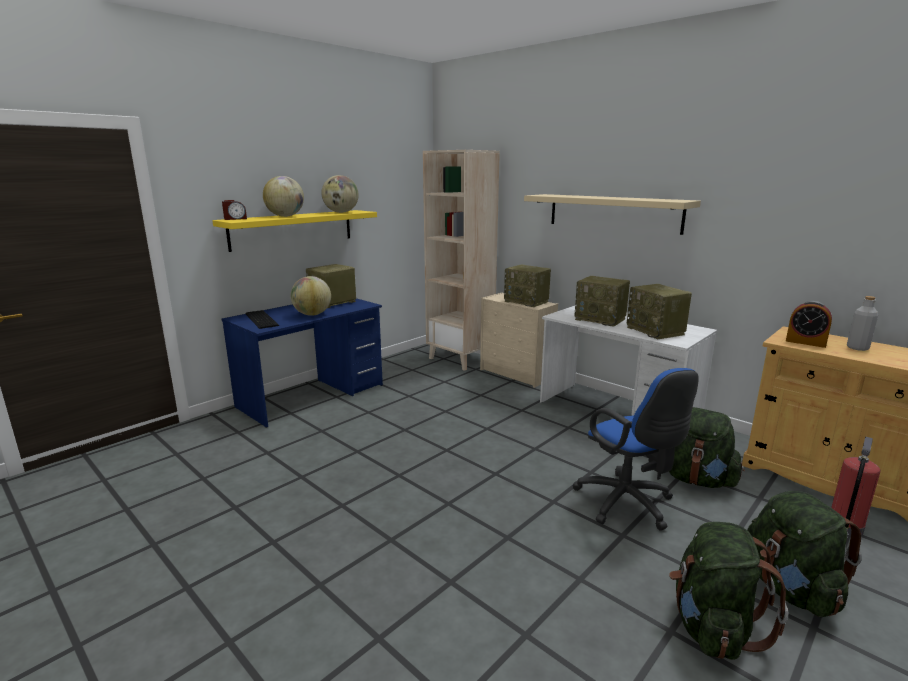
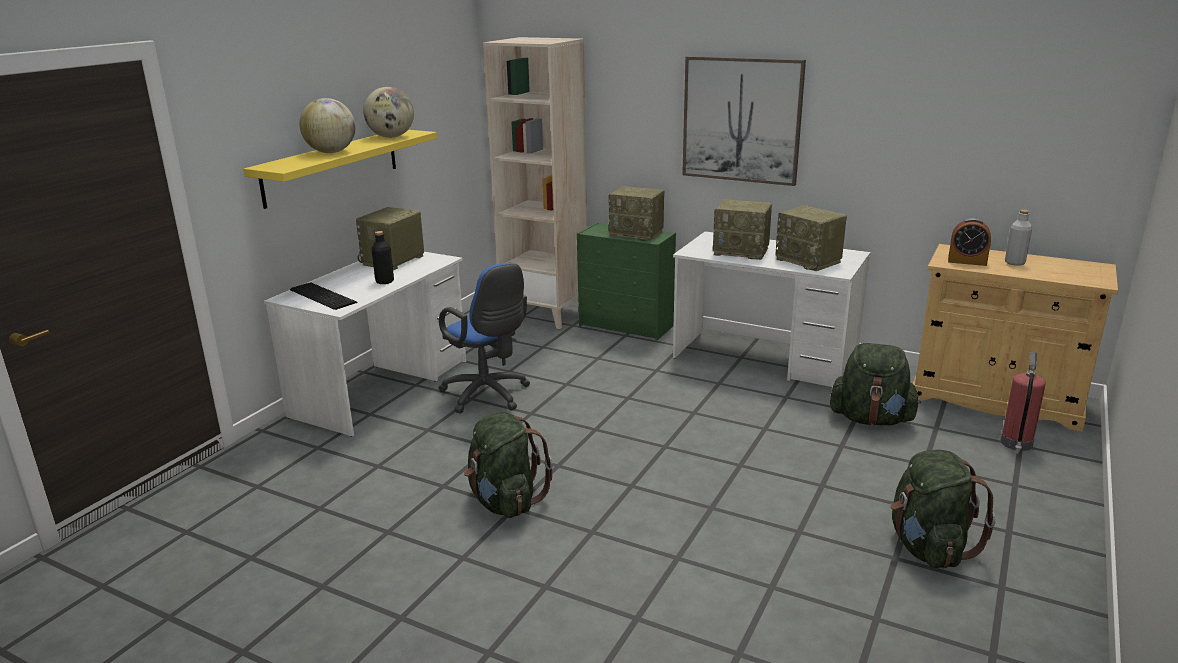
camera: 15 degrees left, 5 degrees up
(235, 219) = (272, 164): alarm clock -> none
(312, 314) = (384, 281): globe -> black bottle
(312, 396) = (382, 388): blue desk -> white desk
(517, 374) = (627, 326): beige dresser -> green dresser
(613, 213) = (741, 120): beige shelf -> picture
(628, 505) = (815, 456): blue office chair -> blue office chair (488, 396)
(789, 588) = (983, 504): green backpack -> green backpack (505, 502)

